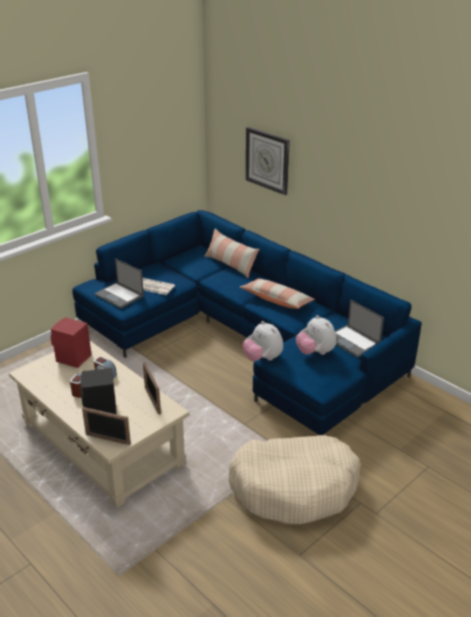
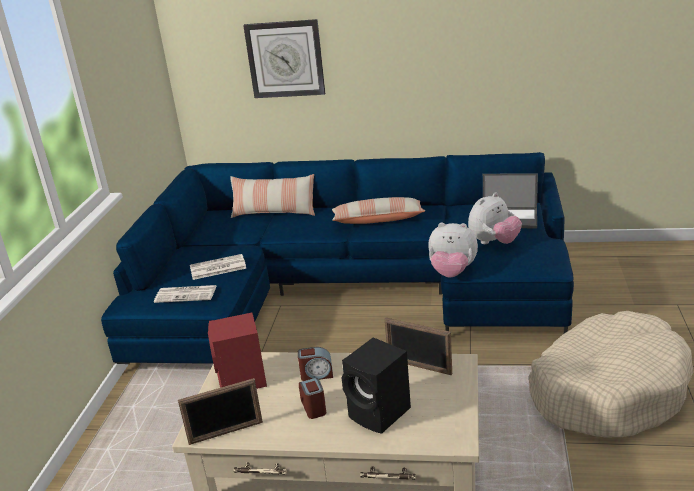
camera: 35 degrees left, 5 degrees down
(108, 439) = (439, 435): picture frame -> picture frame (226, 433)
(119, 295) = (187, 294): laptop -> newspaper
(315, 352) = (494, 242): plush toy -> plush toy turned 60 degrees counterclockwise

